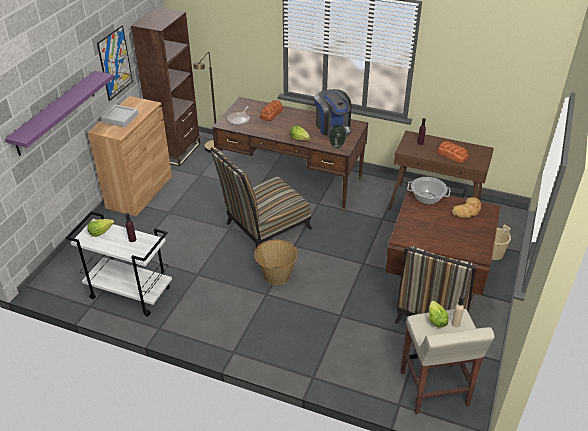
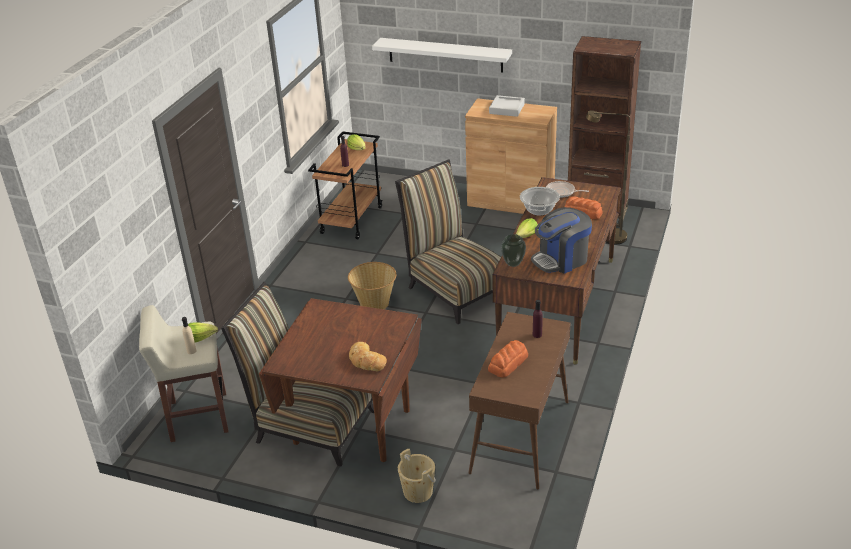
camera: 90 degrees right, 5 degrees down
(55, 112) = (445, 55): purple shelf -> white shelf
(115, 63) = (548, 61): picture -> none
(129, 293) = (351, 220): white cart -> brown cart
(427, 198) = (392, 328): cooking pot -> cooking pot (539, 210)

